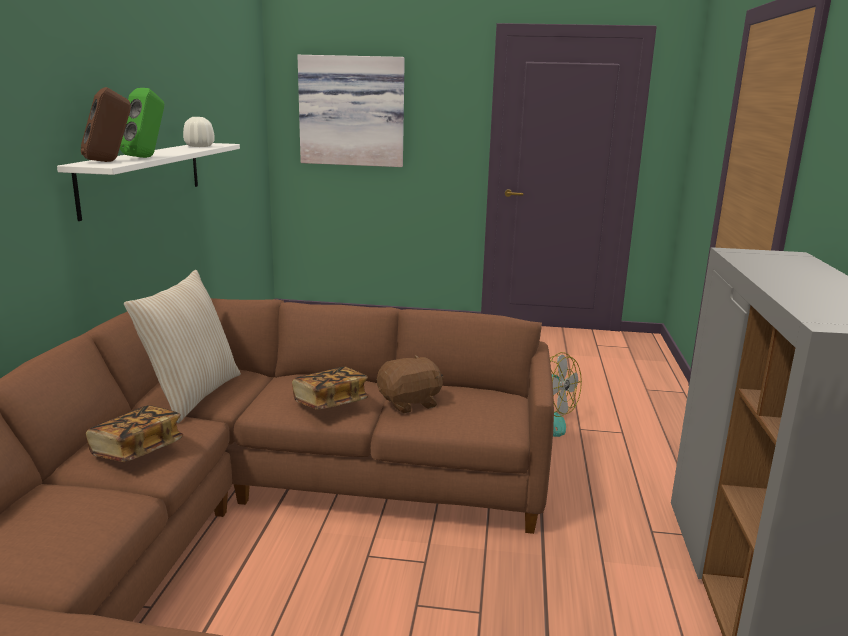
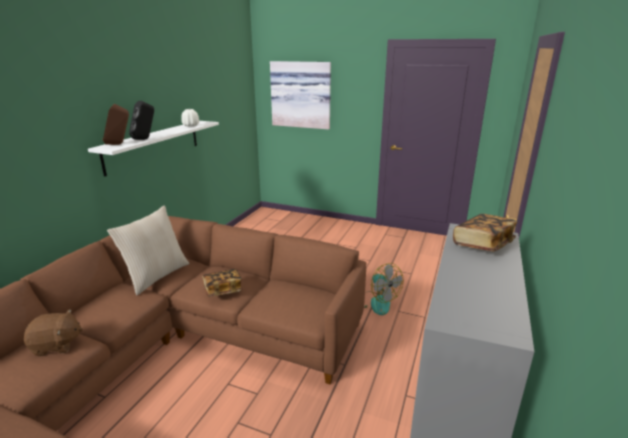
camera: 15 degrees right, 5 degrees up
(137, 450) = (106, 312): book -> book (482, 244)
(147, 157) = (145, 139): green speaker -> black speaker
(410, 403) = (268, 295): brown plush toy -> brown plush toy (57, 345)

